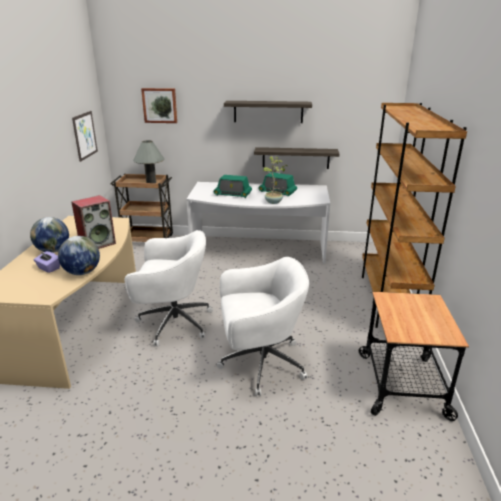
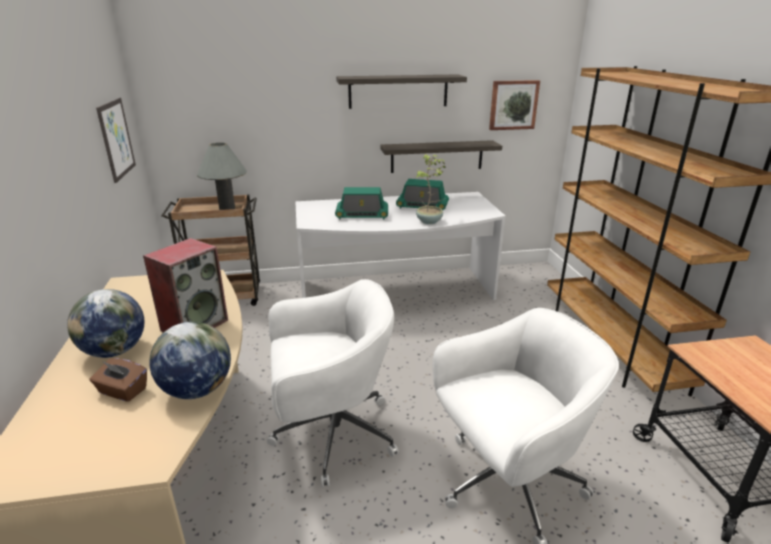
camera: 15 degrees left, 0 degrees up
(48, 268) = (122, 391): purple tissue box -> brown tissue box
(160, 105) = (231, 87): picture -> picture (513, 105)

